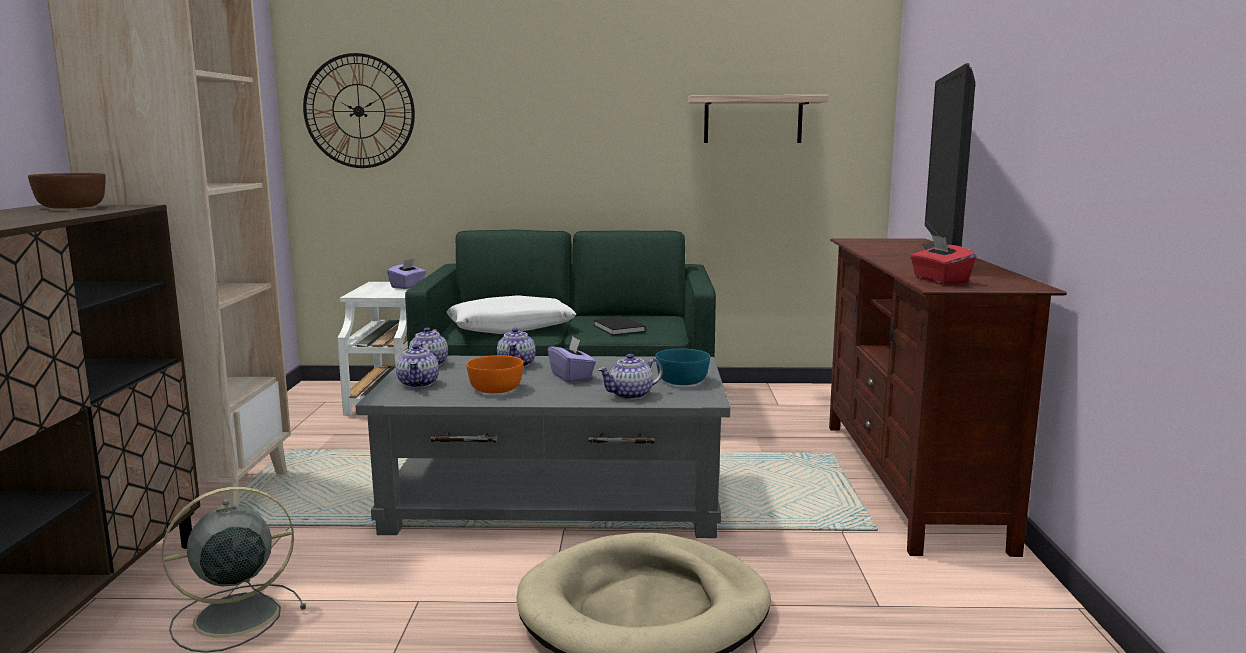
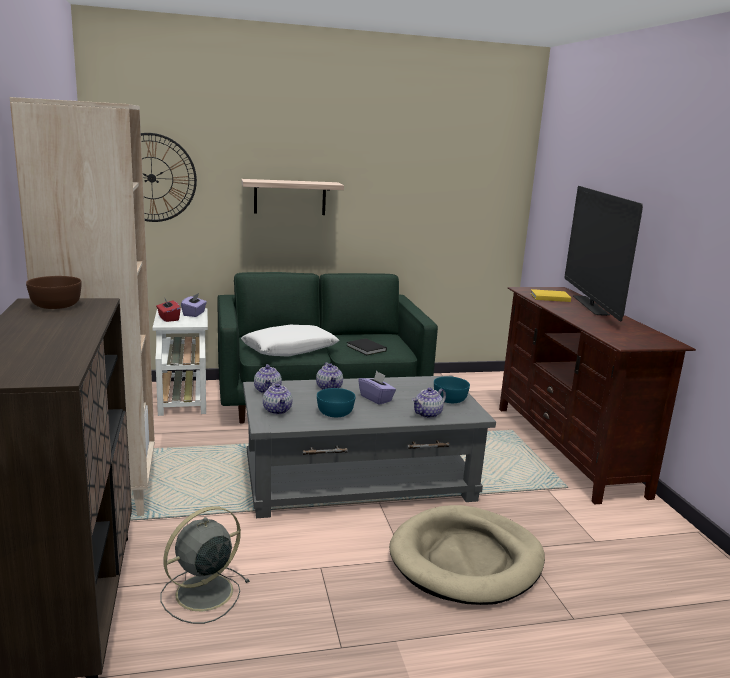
camera: 15 degrees left, 5 degrees up
(495, 389) = (334, 413): orange bowl -> turquoise bowl
(753, 119) = (441, 194): shelf -> shelf (290, 197)
(881, 246) = (549, 297): none -> yellow book
(940, 281) = (620, 339): red tissue box -> red tissue box (168, 318)

